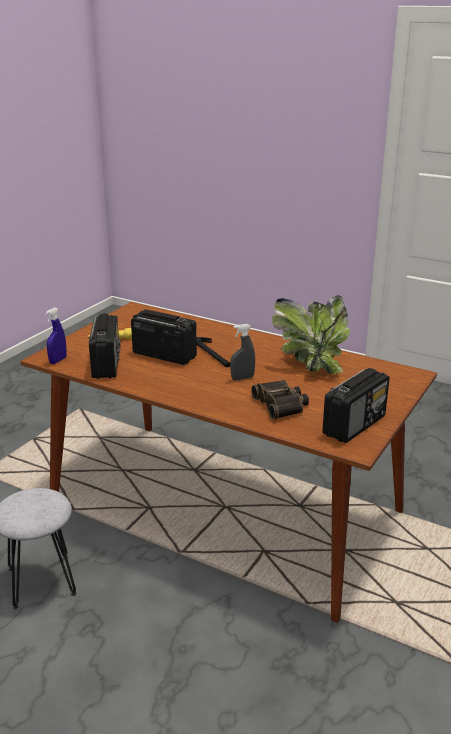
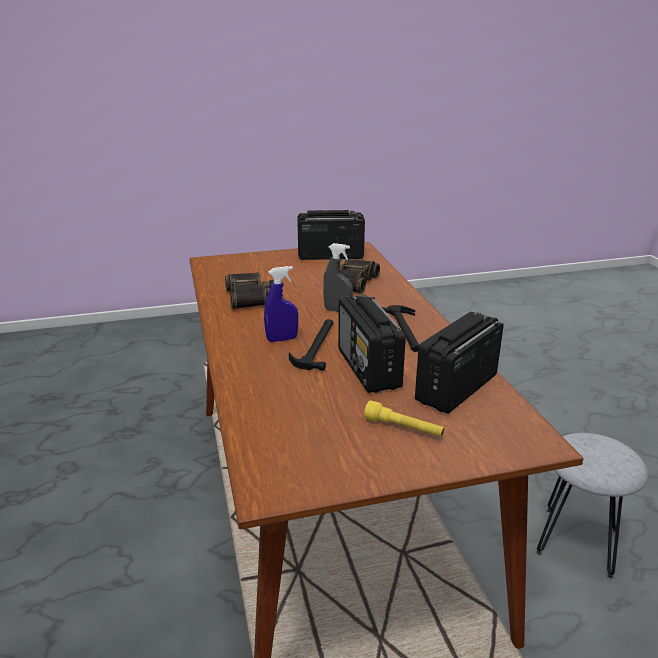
camera: 135 degrees left, 0 degrees up
(58, 360) = (520, 426): blue spray bottle -> blue spray bottle (282, 339)
(179, 383) = (404, 330): none -> hammer
(312, 363) = (251, 297): potted plant -> binoculars

